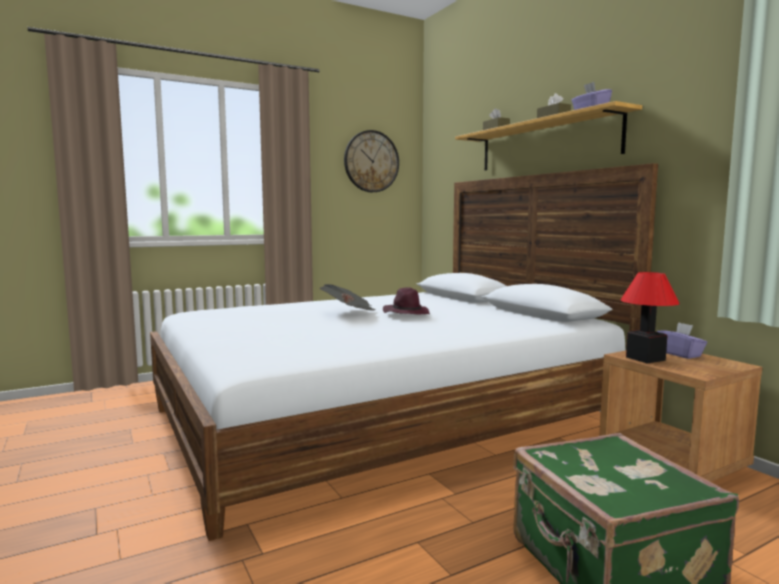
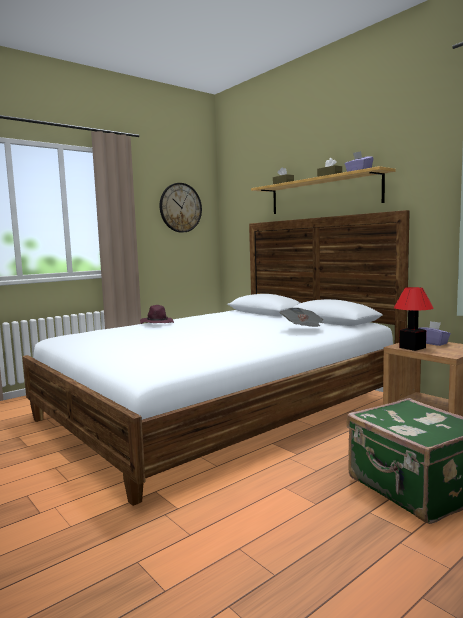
camera: 10 degrees left, 0 degrees up
(349, 313) = (191, 329): newspaper -> newspaper (303, 330)
(406, 313) = (234, 327): purple hat -> purple hat (157, 323)

